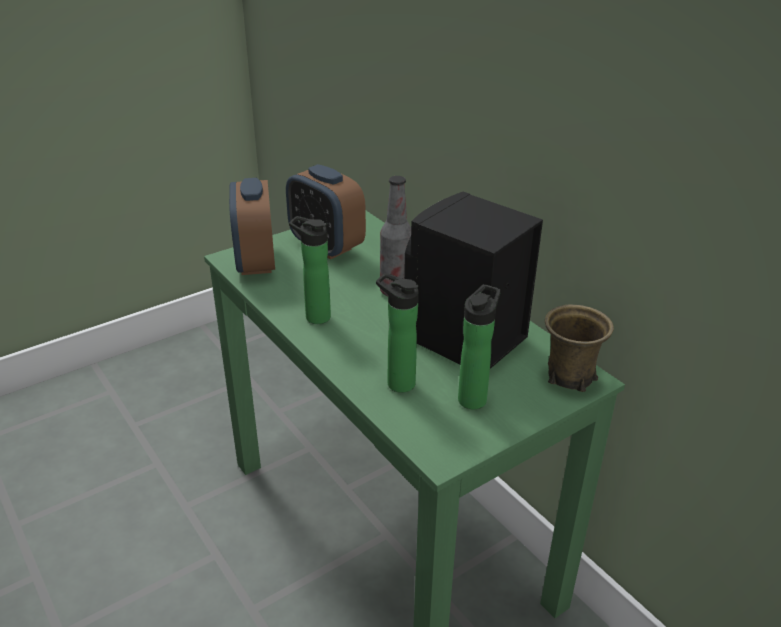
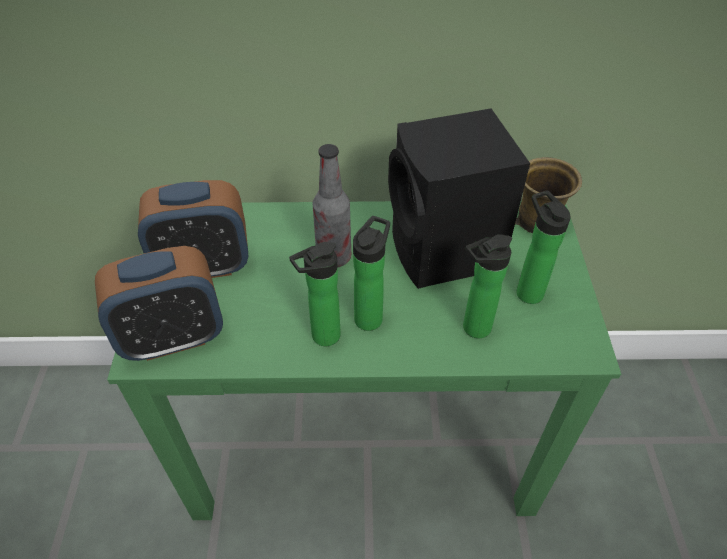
camera: 55 degrees left, 15 degrees up
(256, 262) = (173, 337): alarm clock -> alarm clock turned 45 degrees counterclockwise
(356, 329) = (370, 316): none -> bottle

